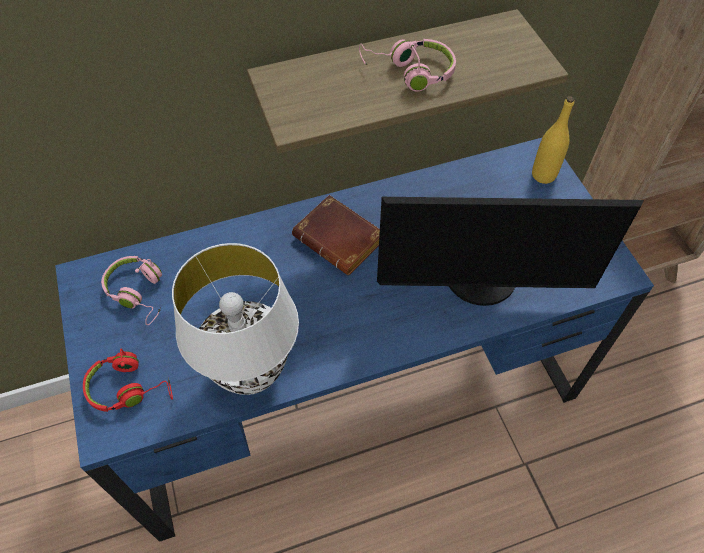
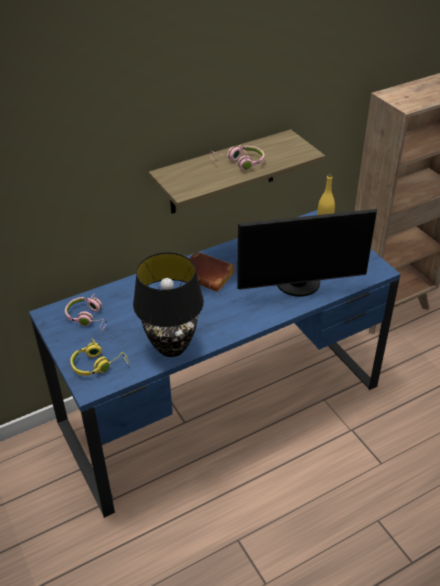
camera: 10 degrees left, 15 degrees down
(130, 387) = (98, 364): red headphones -> yellow headphones
(252, 372) = (172, 347): white table lamp -> black table lamp

